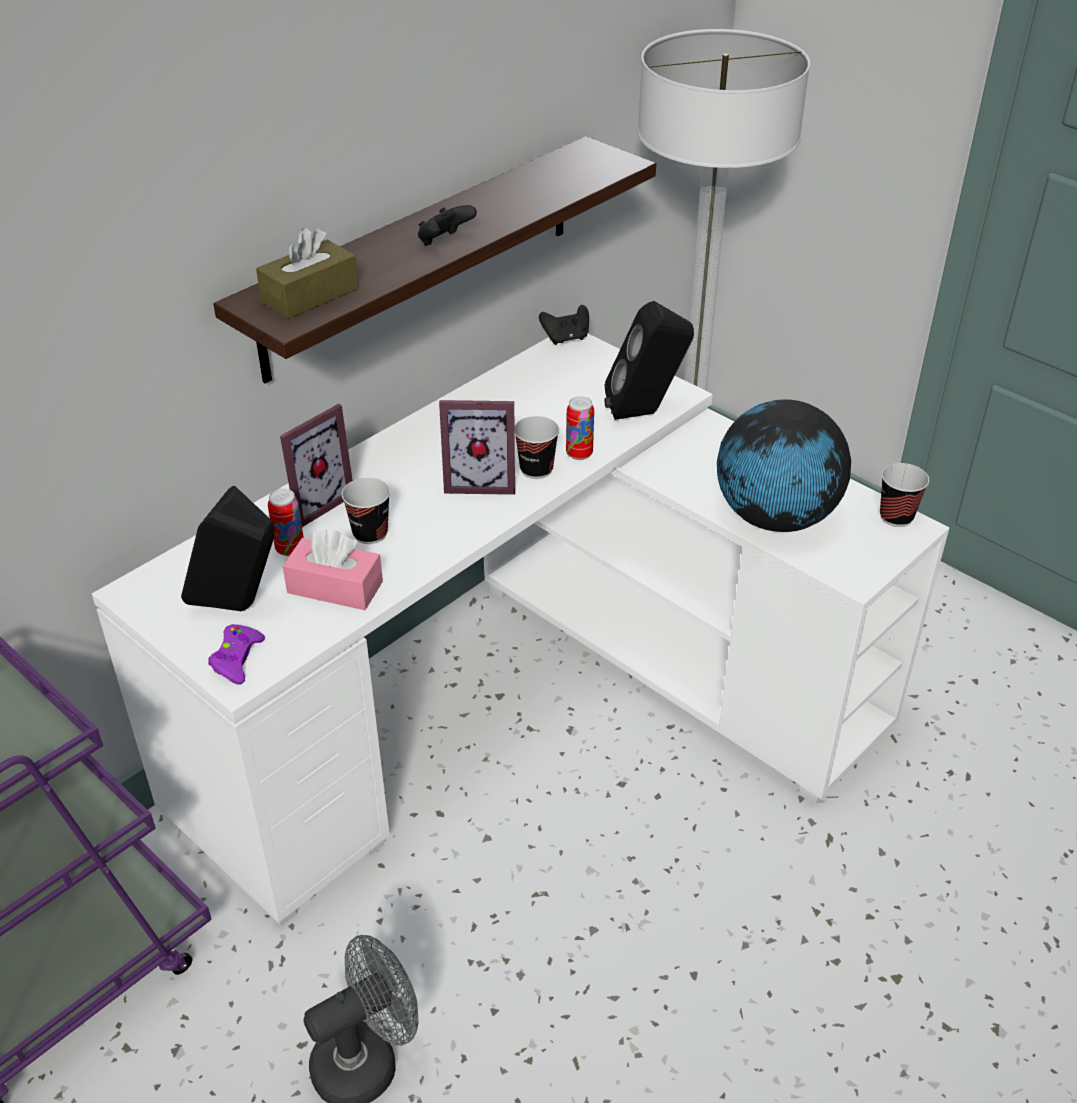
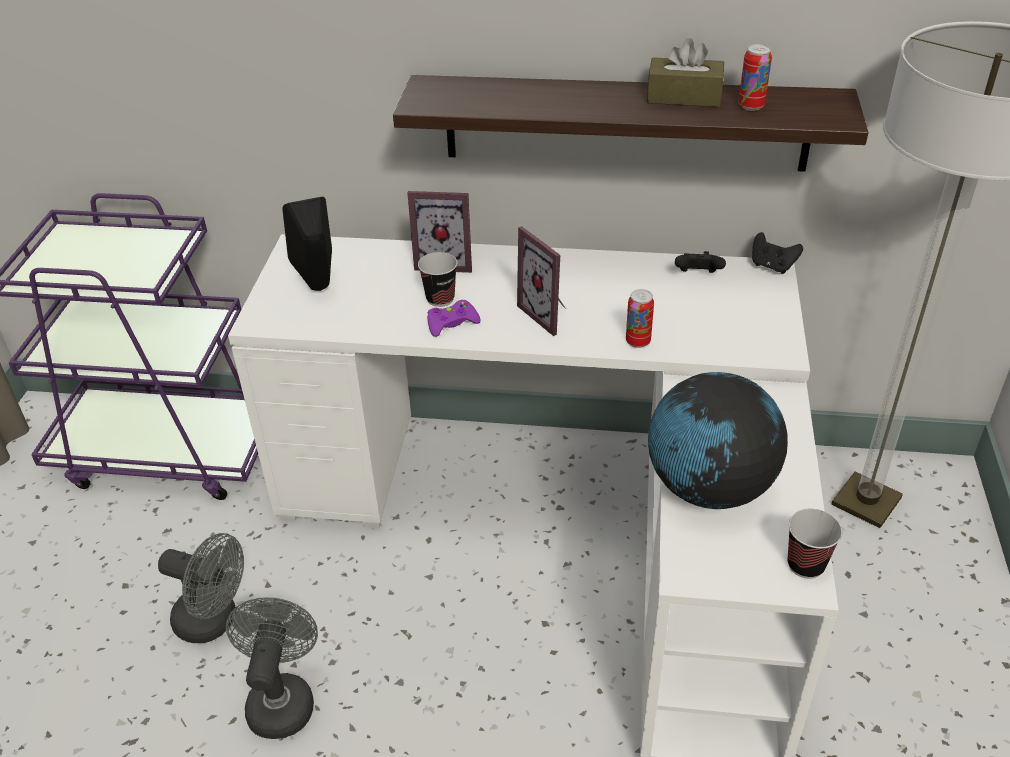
camera: 55 degrees right, 0 degrees up
(237, 659) = (273, 312): purple game controller -> purple game controller (452, 323)
(290, 549) = (391, 277): can -> can (751, 106)
(310, 295) = (460, 96): brown tissue box -> brown tissue box (684, 97)
(335, 587) = (373, 313): pink tissue box -> none
(444, 242) = (598, 107): black game controller -> black game controller (697, 275)
(528, 1042) = (282, 698): none -> grey fan
(536, 469) = (593, 331): cup -> none
(645, 413) = (732, 349): black speaker -> none

